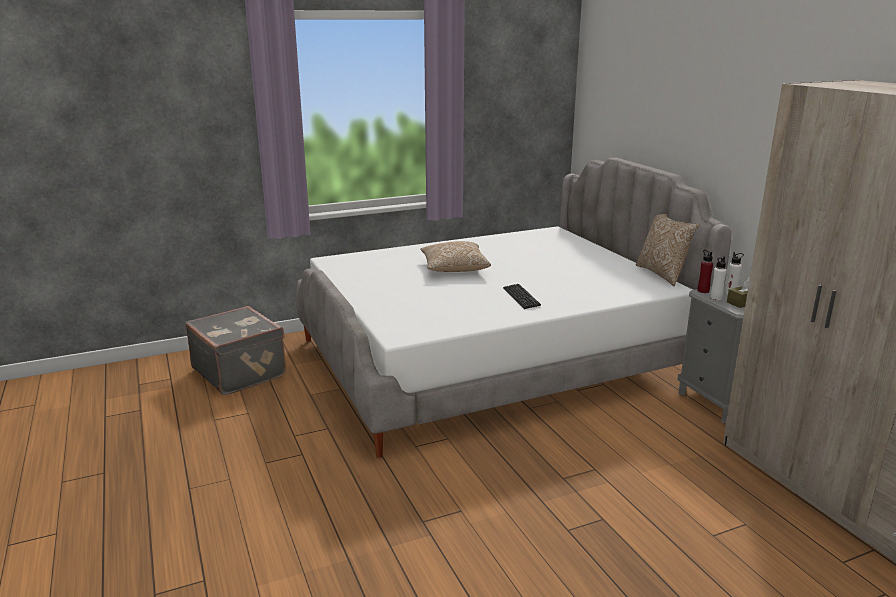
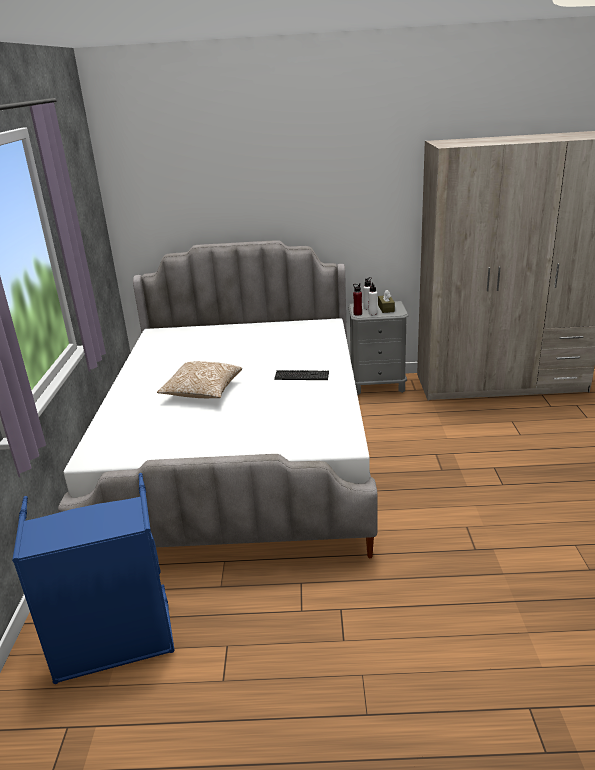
camera: 65 degrees left, 5 degrees up
(240, 372) = (114, 643): grey suitcase -> blue laundry basket
(663, 274) = (301, 319): pillow -> none

